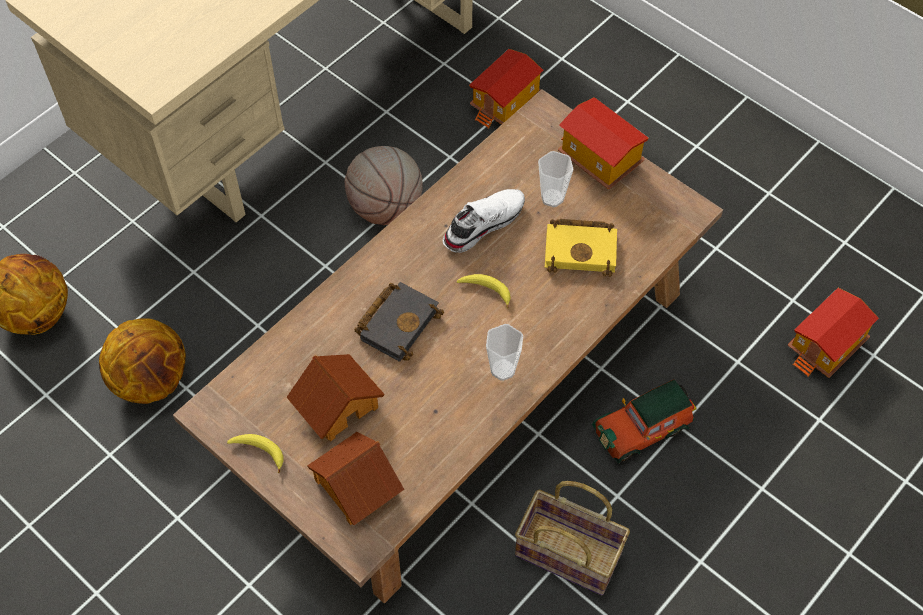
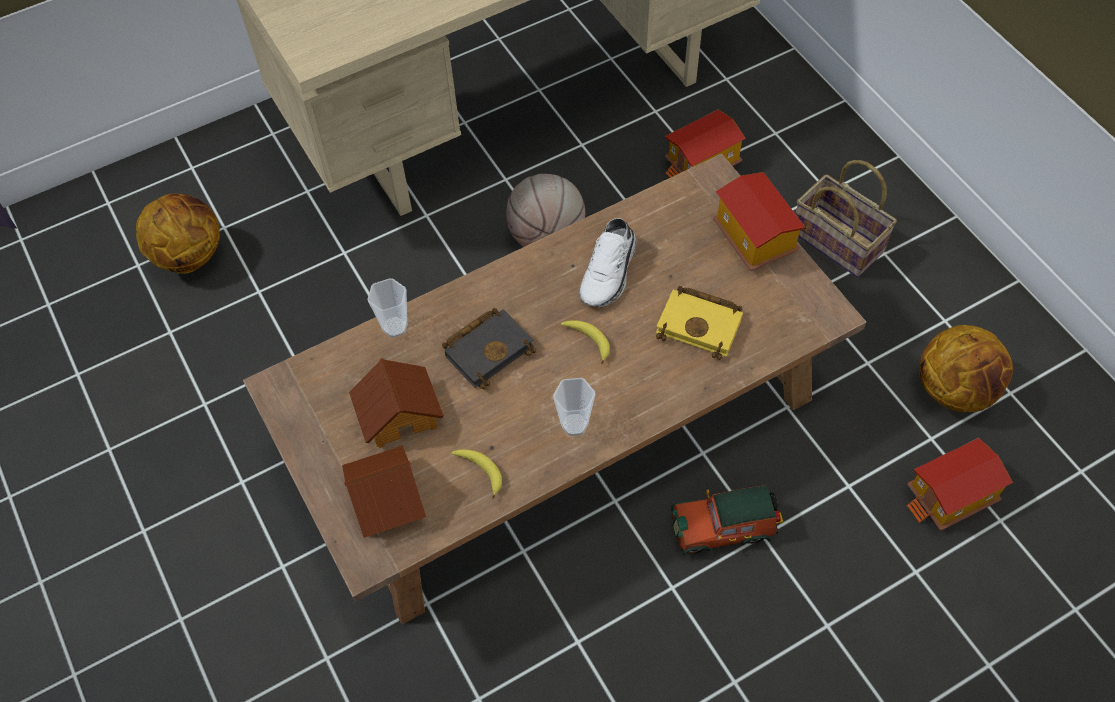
camera: 20 degrees right, 0 degrees up
(152, 380) = (269, 345): basketball -> basketball (955, 390)
(259, 451) = (308, 438): banana -> banana (480, 471)
(482, 223) = (610, 273): white shoe -> white shoe turned 135 degrees clockwise
(552, 198) = (690, 265): cup -> cup (395, 327)
(571, 553) = (604, 631): basket -> basket (840, 242)

